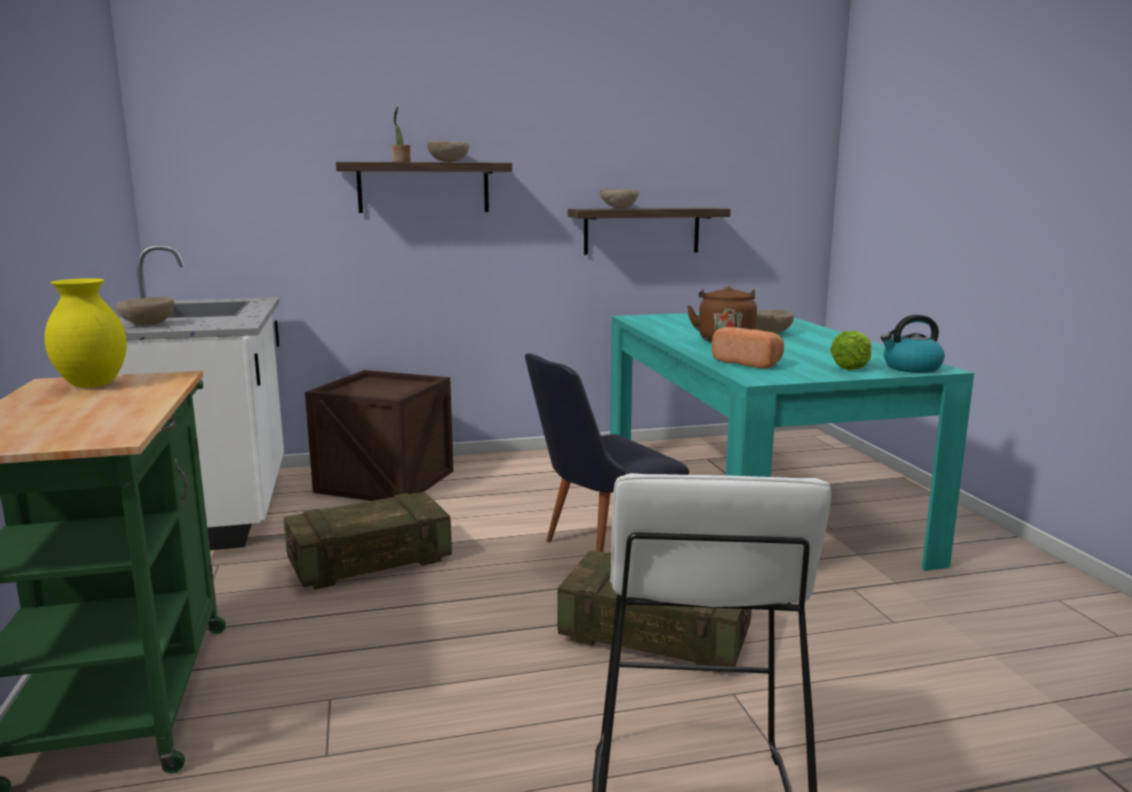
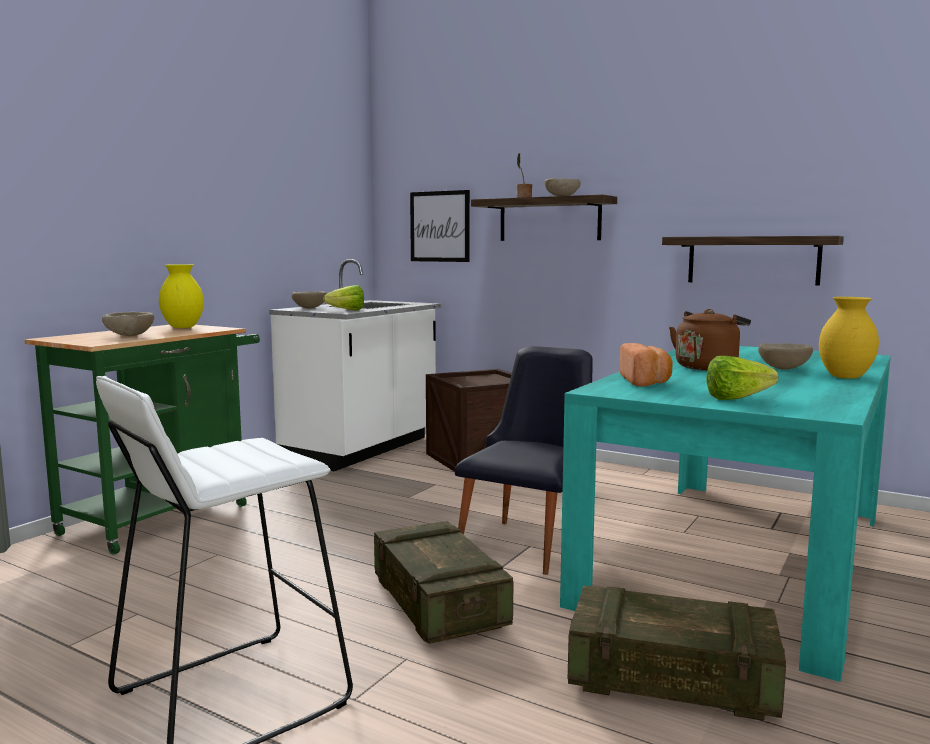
camera: 45 degrees right, 5 degrees down
(221, 323) = (343, 310): none -> lettuce
(261, 194) = (439, 226): none -> picture
(370, 562) = (374, 499): crate -> crate (671, 680)
(601, 548) = (529, 541): black chair -> black chair turned 105 degrees clockwise
(618, 208) = (714, 236): beige bowl -> beige bowl (128, 336)
(825, 334) = (846, 377): none -> yellow vase
(911, 368) = (799, 409): kettle -> none

